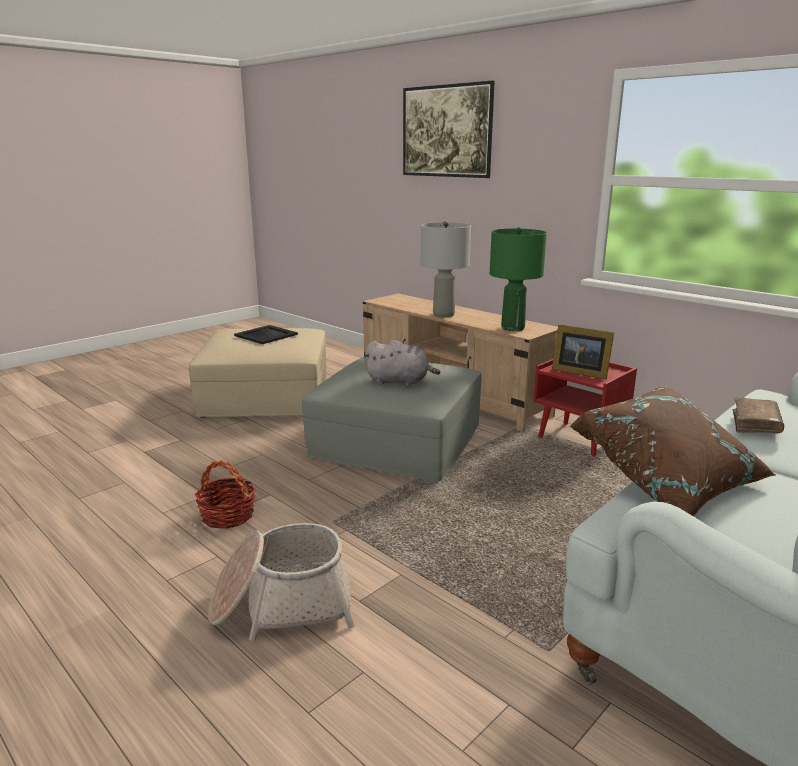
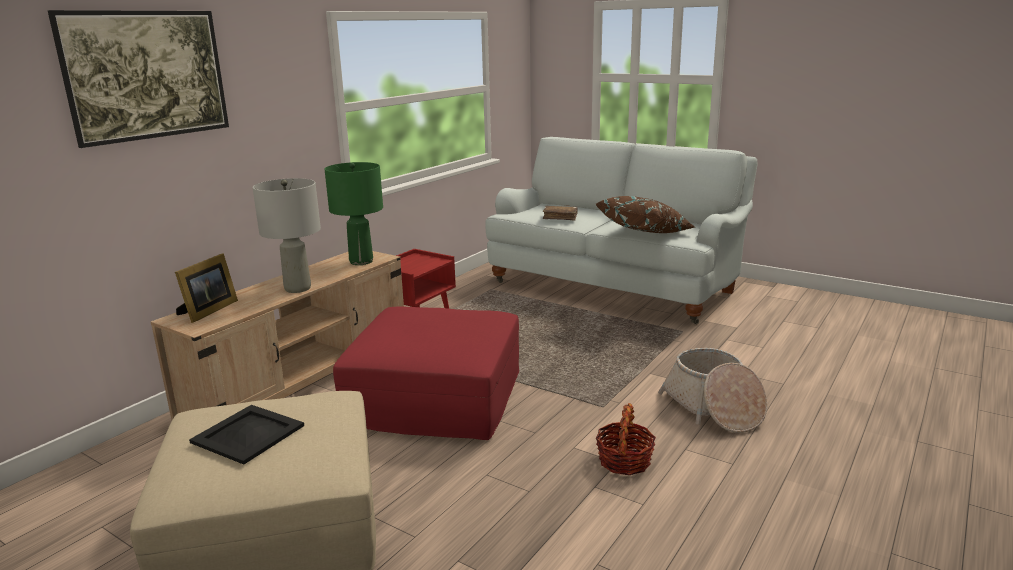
camera: 100 degrees left, 0 degrees up
(397, 441) = (434, 398): grey ottoman -> red ottoman
(400, 381) = (453, 325): grey plush toy -> none
(579, 372) = (417, 265): picture frame -> picture frame (207, 311)

